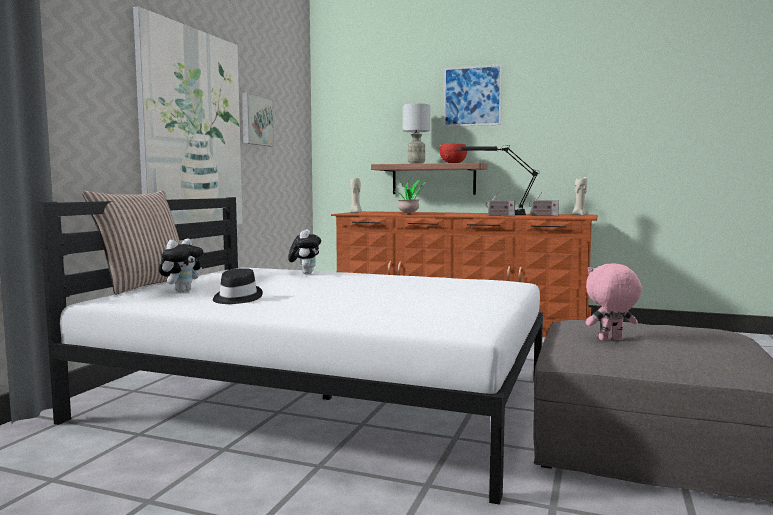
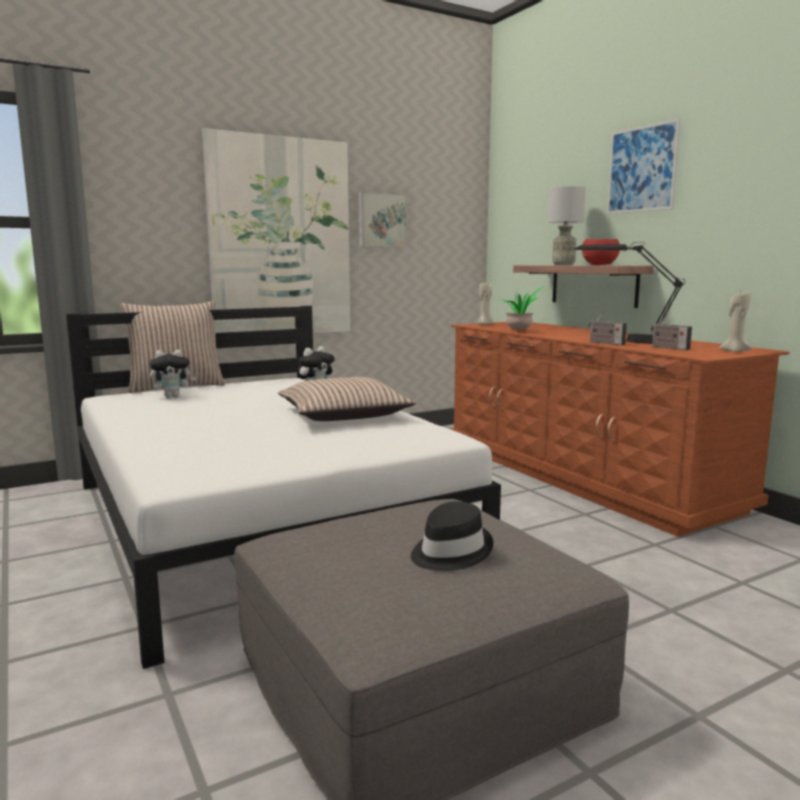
camera: 40 degrees right, 5 degrees up
(236, 298) = (169, 411): black hat -> black hat (449, 552)
(392, 282) = (343, 415): none -> pillow
(610, 340) = (362, 536): pink plush toy -> none

